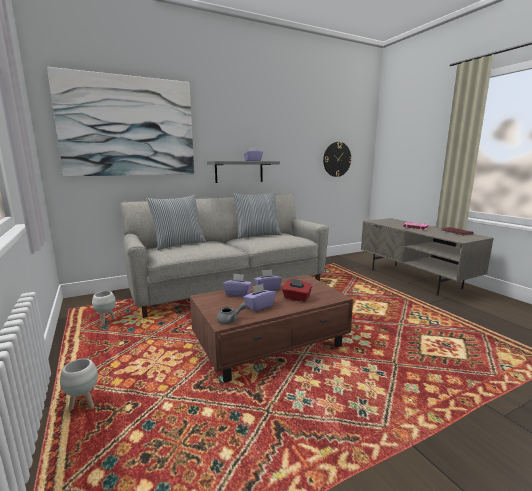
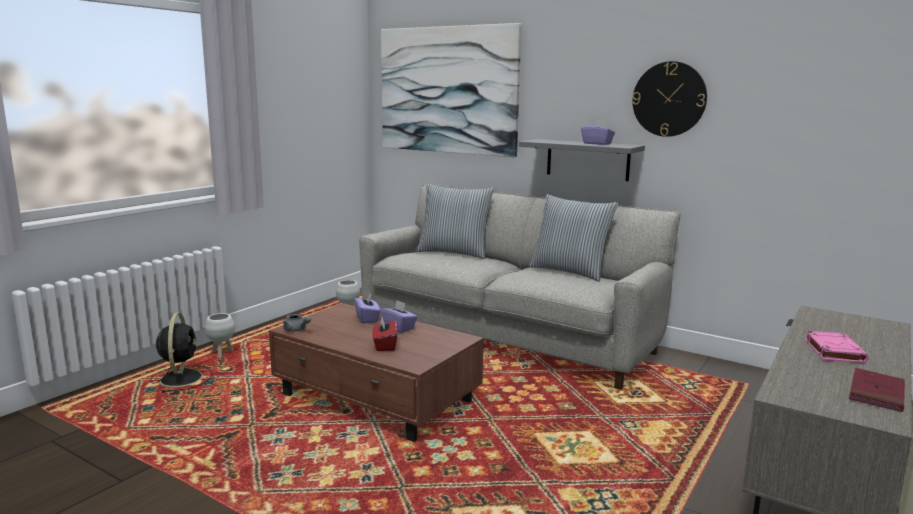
camera: 60 degrees right, 0 degrees up
(108, 446) = (181, 378): none -> black fan
(259, 306) = (342, 334): purple tissue box -> none
(337, 159) = (827, 151): wall clock -> wall clock (669, 99)

